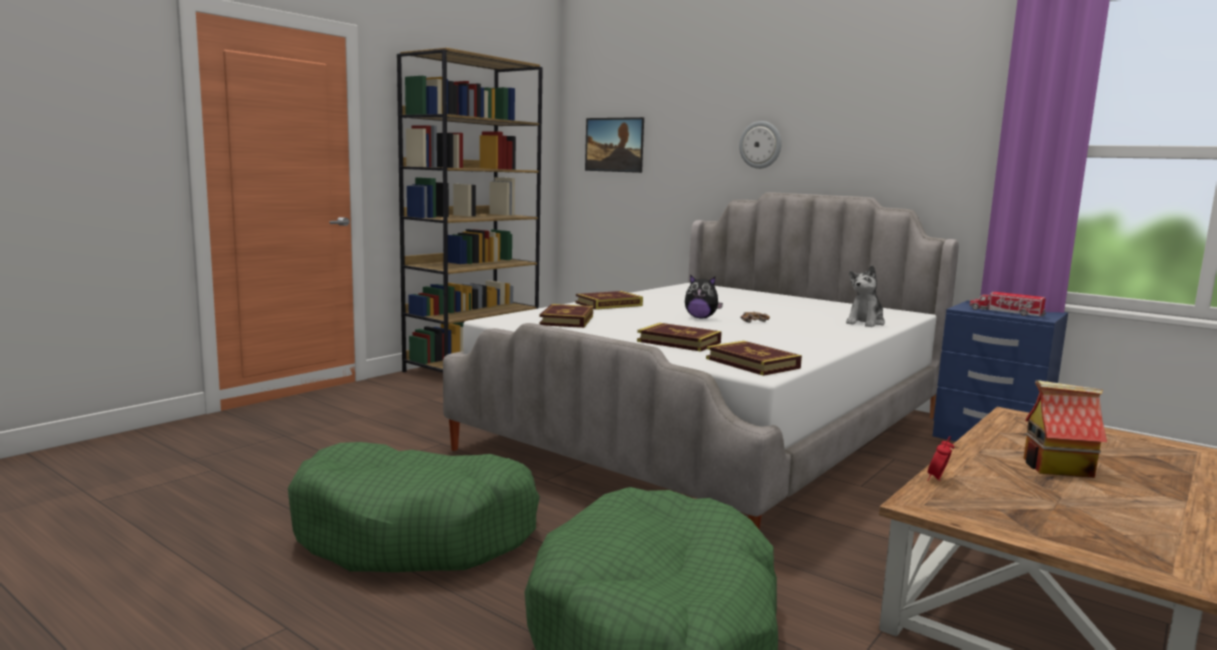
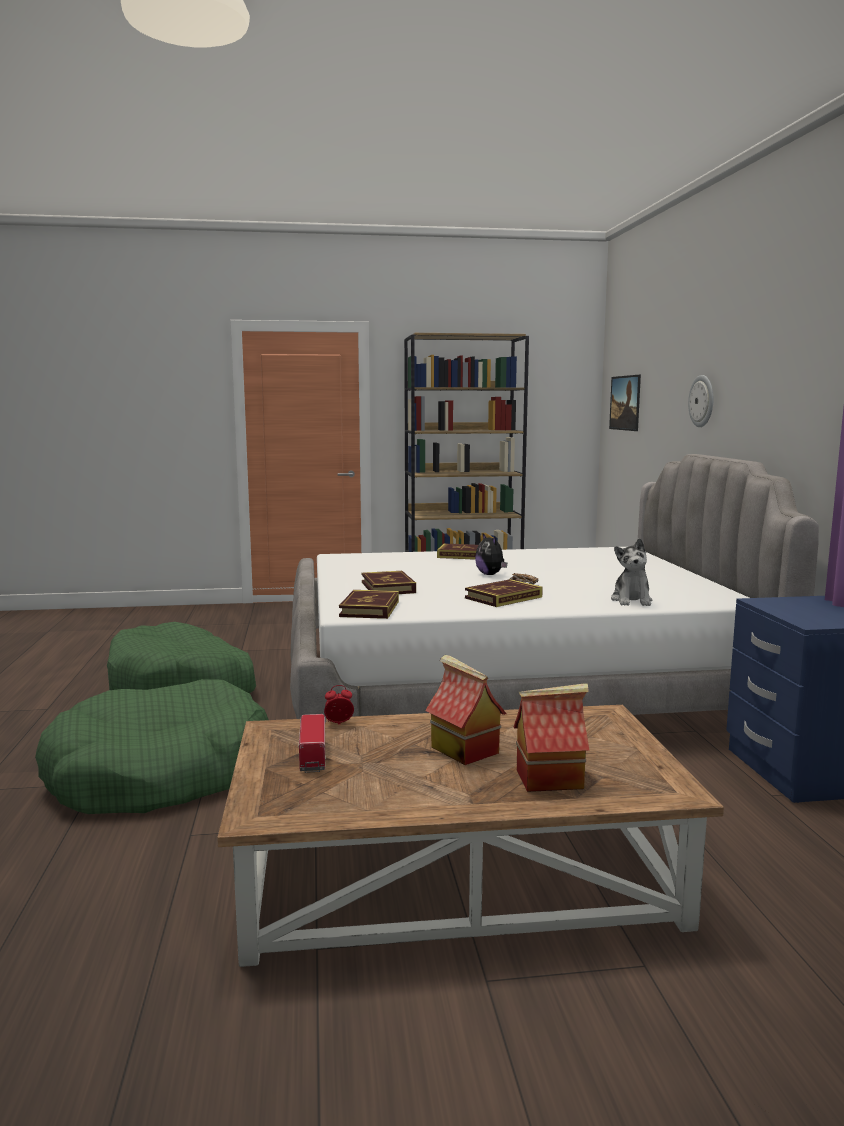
camera: 45 degrees right, 0 degrees up
(567, 320) = (380, 562): book -> book (503, 597)
(865, 323) = (631, 600): plush toy -> plush toy turned 75 degrees counterclockwise
(1006, 312) = (796, 612): toy truck -> toy truck (313, 751)
(1146, 467) = (550, 778): none -> toy house

